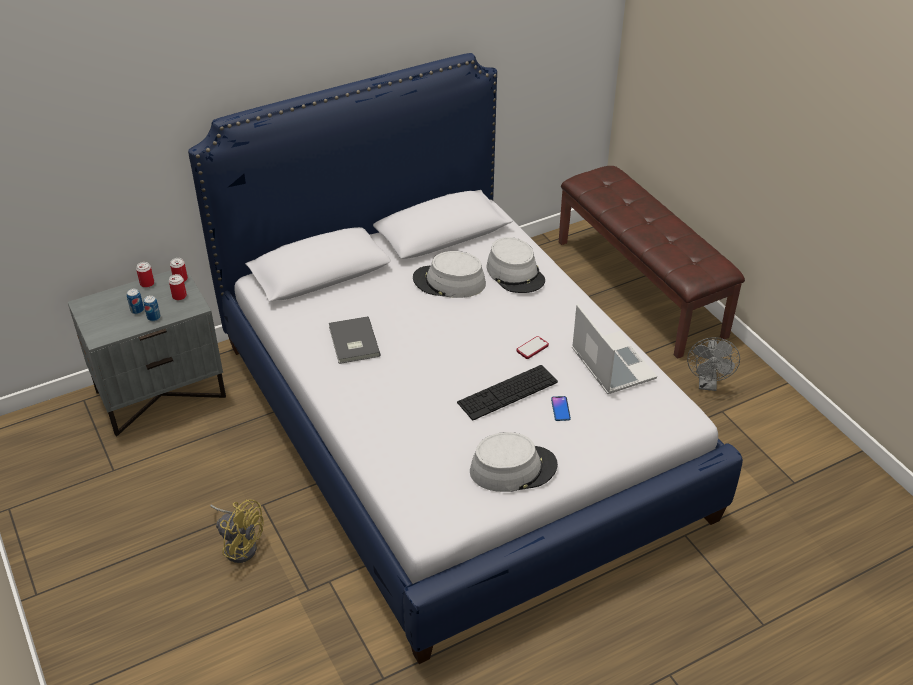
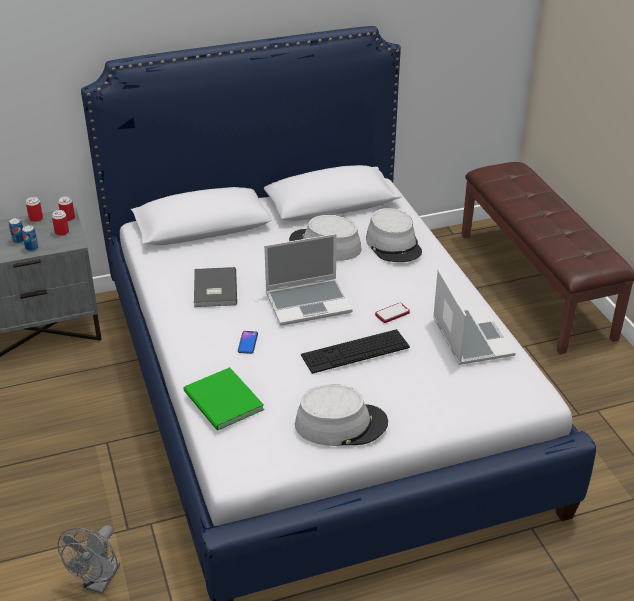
camera: 10 degrees right, 5 degrees down
(240, 544) = (73, 476): yellow fan -> none
(396, 461) = (223, 402): none -> green book
(450, 346) = (309, 302): none -> laptop
(560, 409) = (406, 373): phone -> phone (248, 343)
(707, 384) = (587, 382): grey fan -> grey fan (99, 582)

